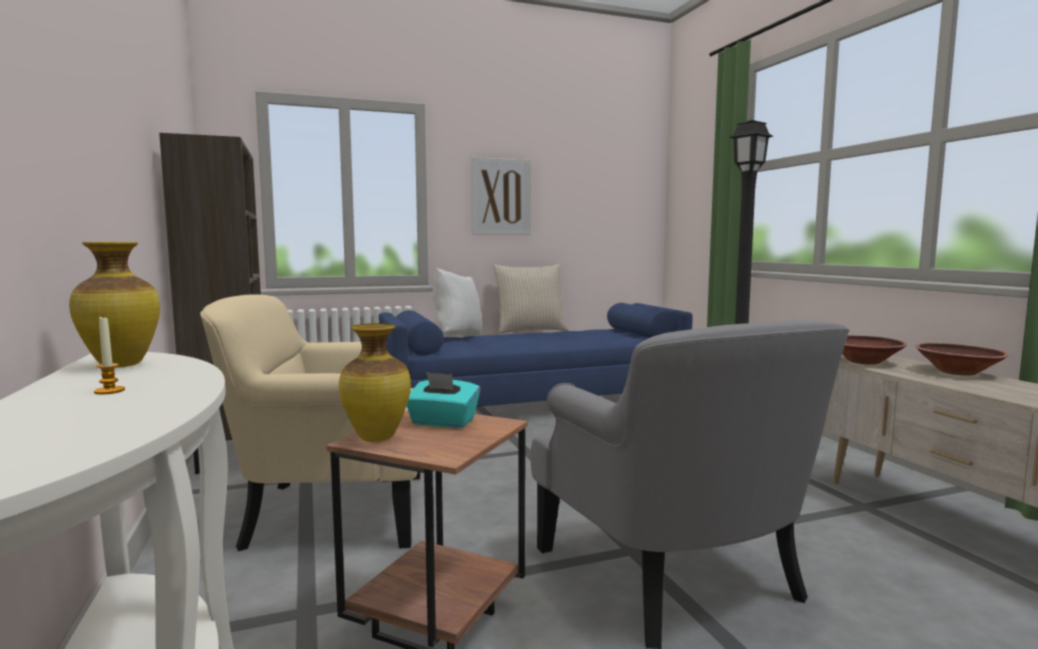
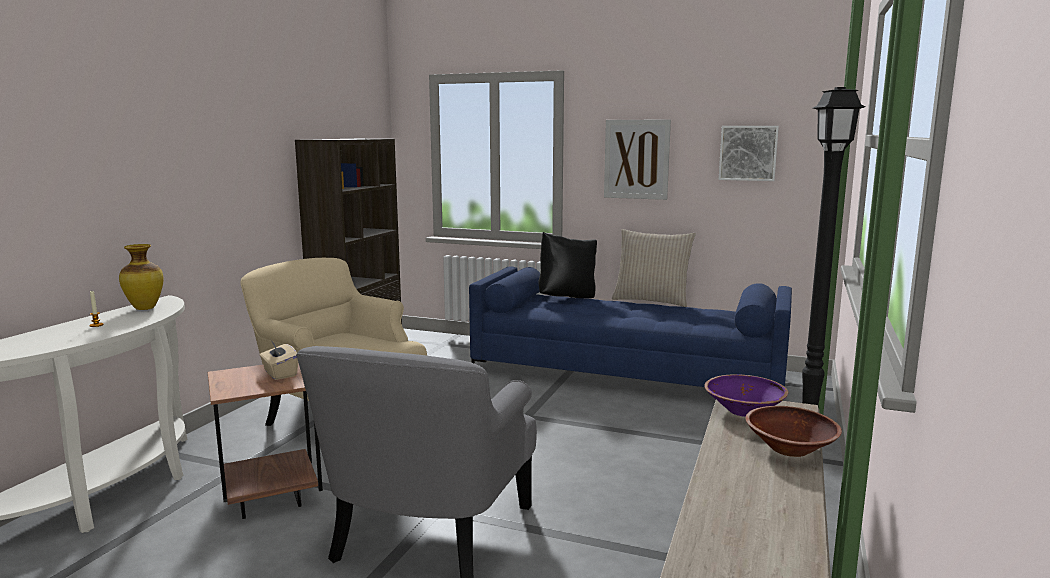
camera: 40 degrees right, 5 degrees up
(376, 439) = (229, 374): vase -> none
(442, 422) = (279, 373): turquoise tissue box -> beige tissue box
(457, 337) = (567, 297): white pillow -> black pillow
(593, 192) = (748, 153): none -> picture
(864, 362) = (744, 411): brown bowl -> purple bowl

